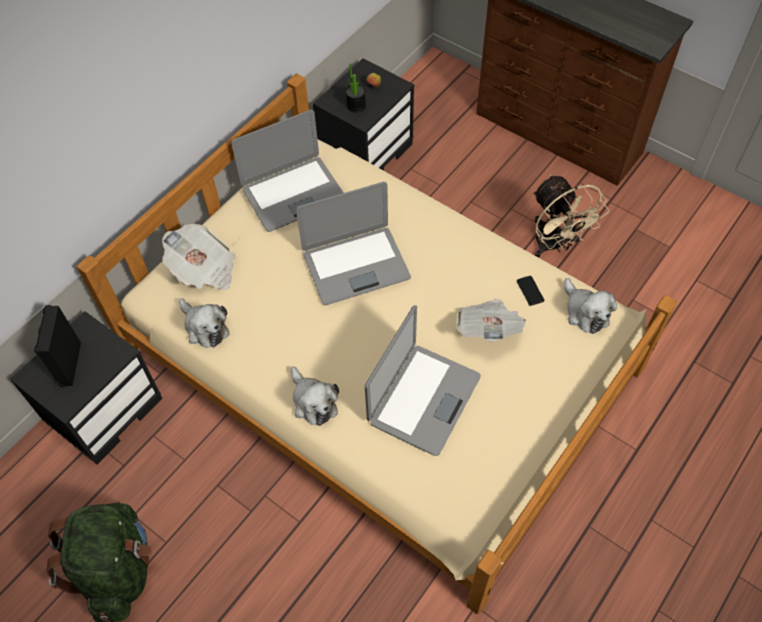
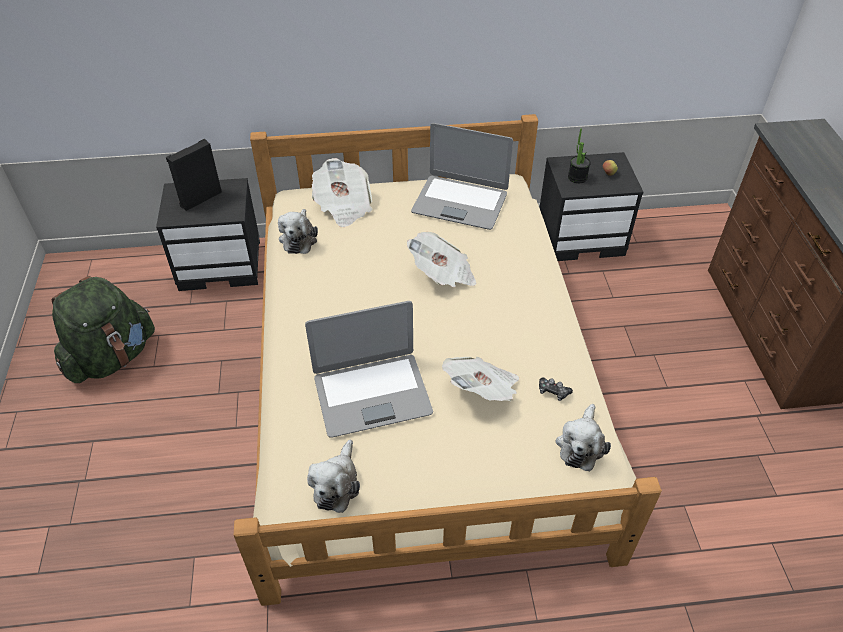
camera: 45 degrees right, 10 degrees down
(313, 402) = (300, 333): plush toy -> plush toy (336, 484)
(355, 265) = (442, 274): laptop -> newspaper
(530, 291) = (553, 392): phone -> game controller
(554, 245) = (660, 409): beige fan -> none

